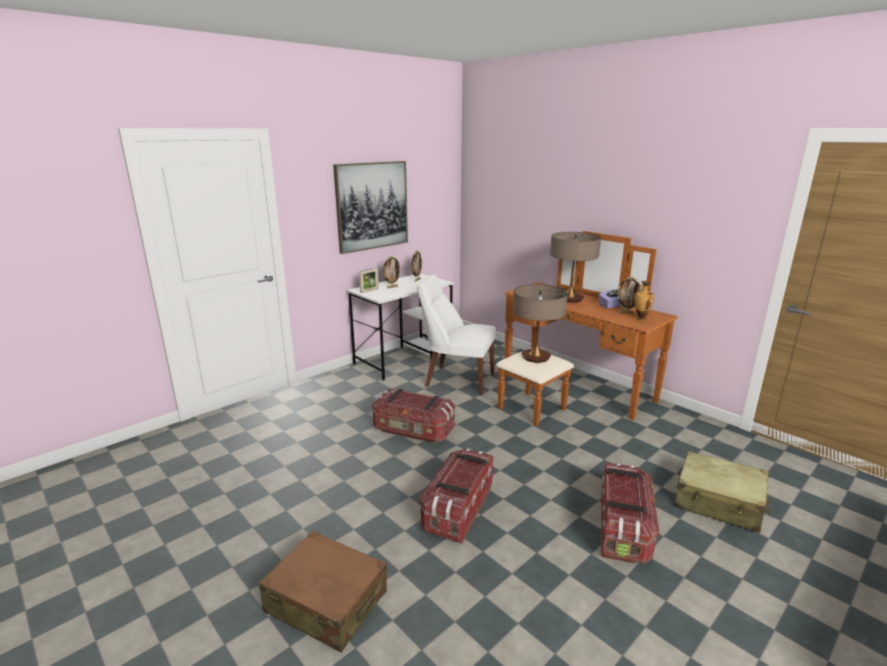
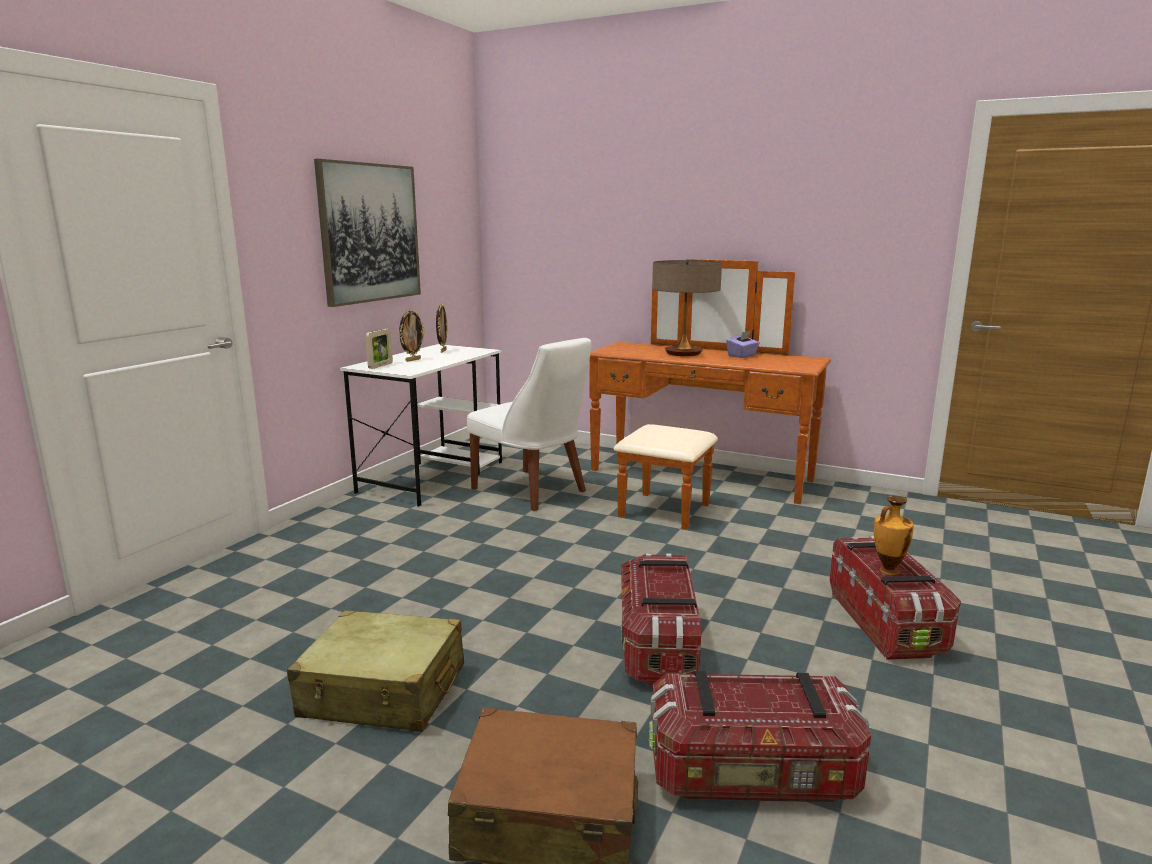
camera: 20 degrees left, 5 degrees down
(413, 431) = (515, 562): storage box -> storage box (753, 776)
(456, 379) = (532, 491): white chair -> white chair turned 135 degrees counterclockwise
(535, 357) = (666, 431): table lamp -> none
(626, 313) = (769, 360): picture frame -> none
(640, 319) = (794, 364): vase -> vase (887, 571)
(719, 502) = (966, 573): beige suitcase -> beige suitcase (383, 691)

